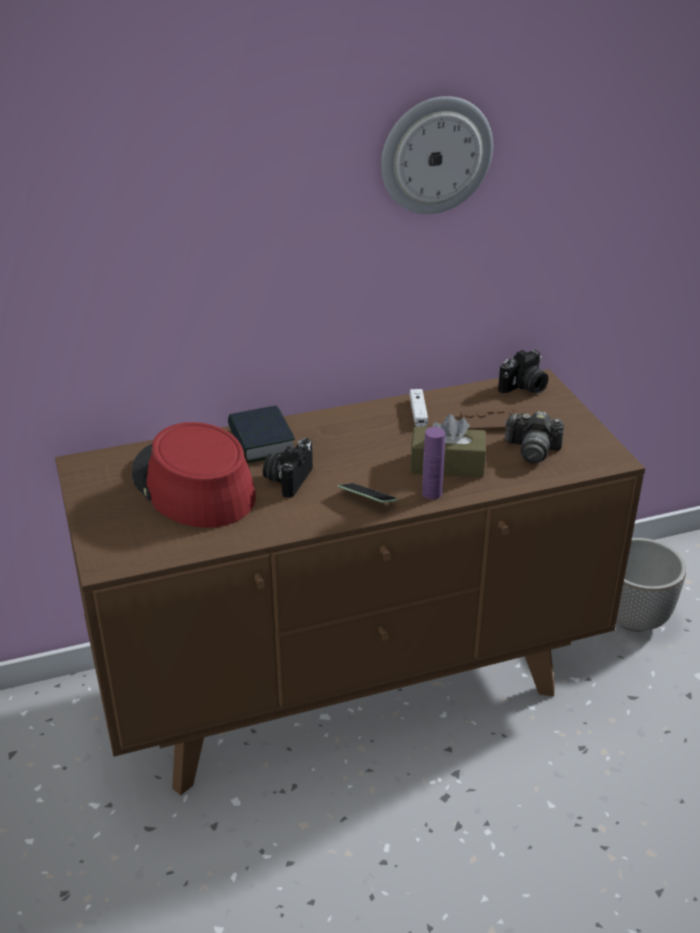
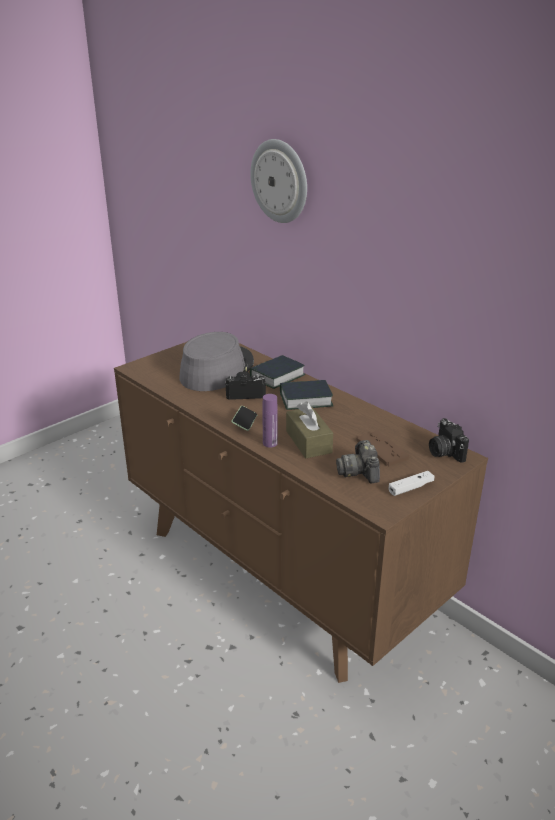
camera: 65 degrees right, 5 degrees down
(192, 485) = (216, 370): red hat -> grey hat
(343, 437) = (305, 399): none -> book
(418, 412) = (362, 417): white game controller -> white game controller (411, 488)
(435, 155) = (421, 231): wall clock -> wall clock (280, 181)
(524, 387) = (444, 452): camera -> camera turned 45 degrees clockwise
(634, 618) = (469, 716): planter -> none

